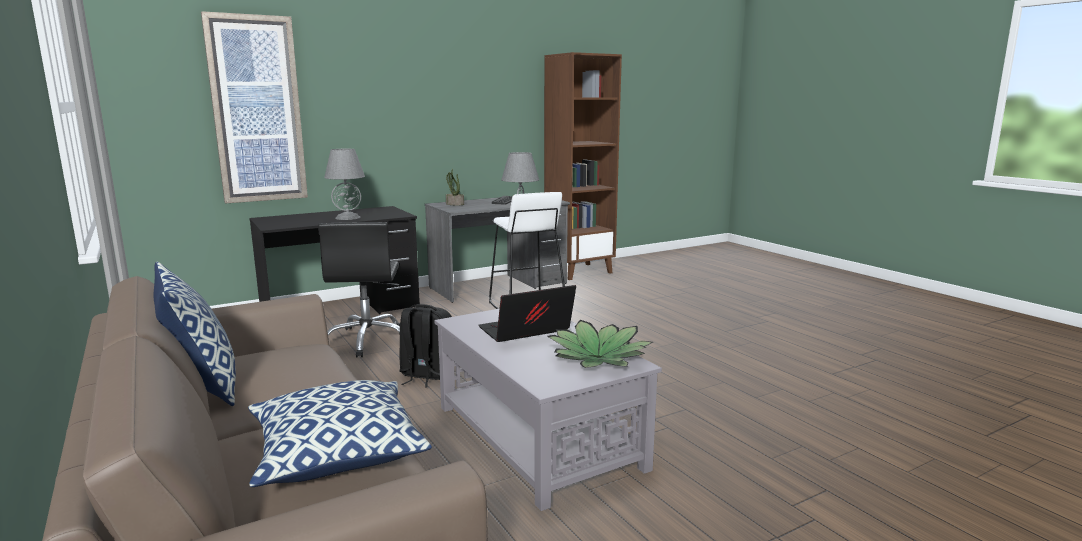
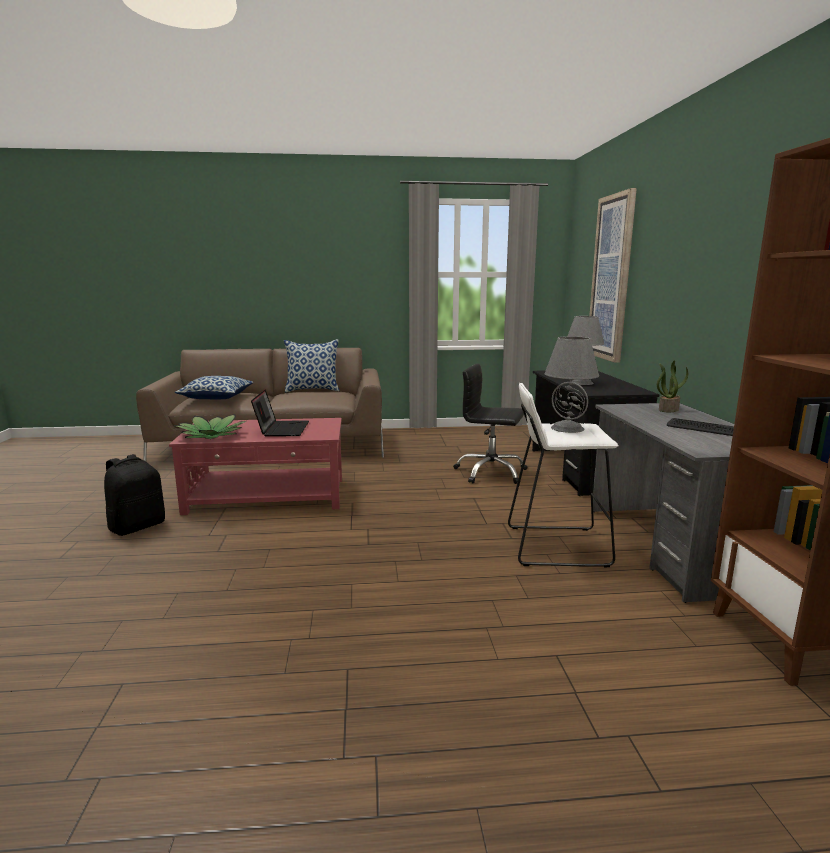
camera: 115 degrees right, 0 degrees up
(426, 376) = (398, 481): black backpack -> black backpack (138, 526)
(537, 436) = (268, 496): grey coffee table -> red coffee table

